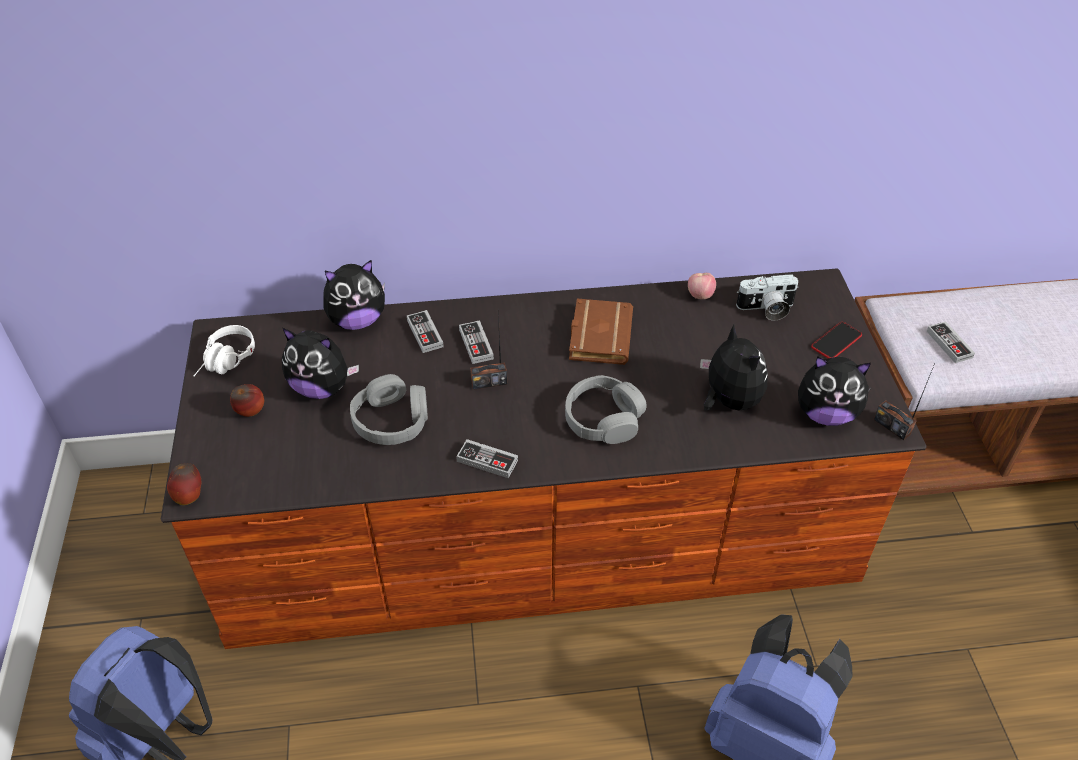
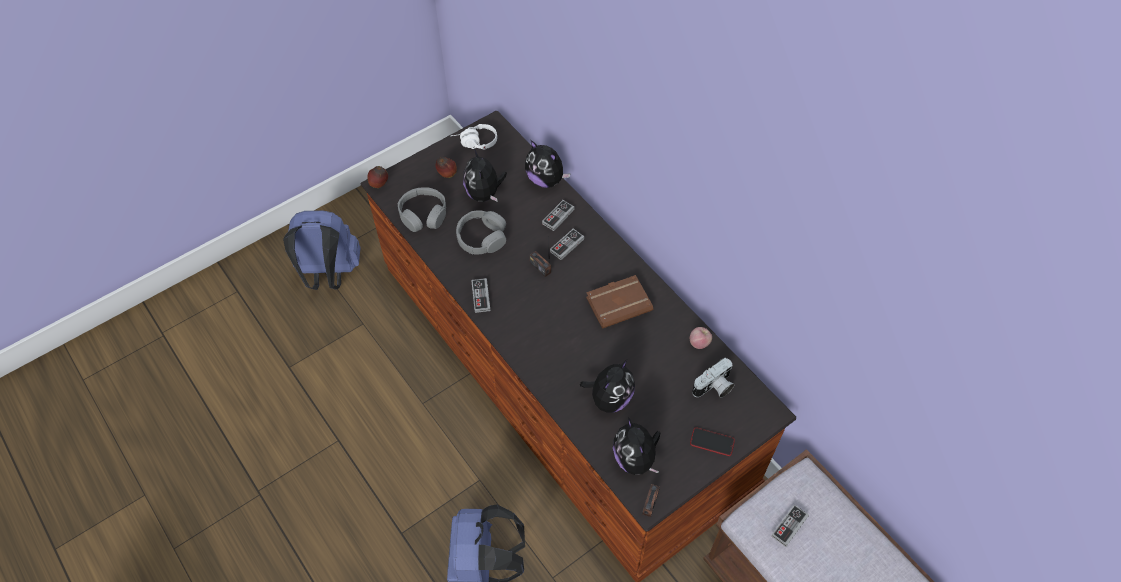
camera: 60 degrees right, 10 degrees up
(603, 419) = (549, 338): grey headphones -> grey headphones (423, 215)
(766, 309) = (714, 388): camera -> camera turned 90 degrees counterclockwise

